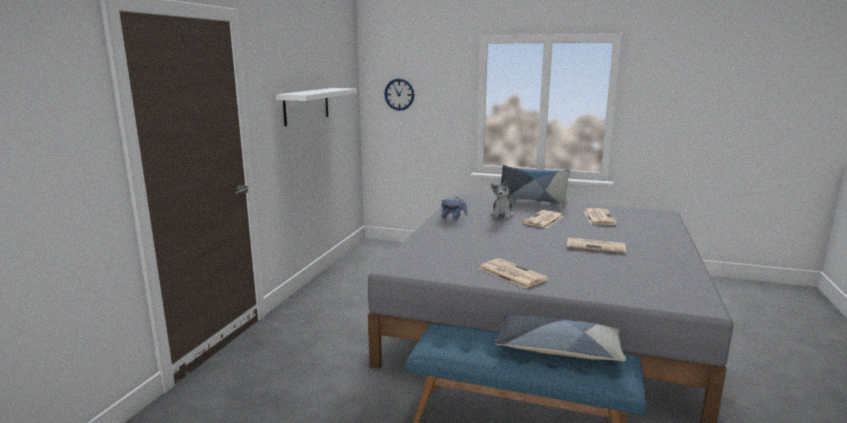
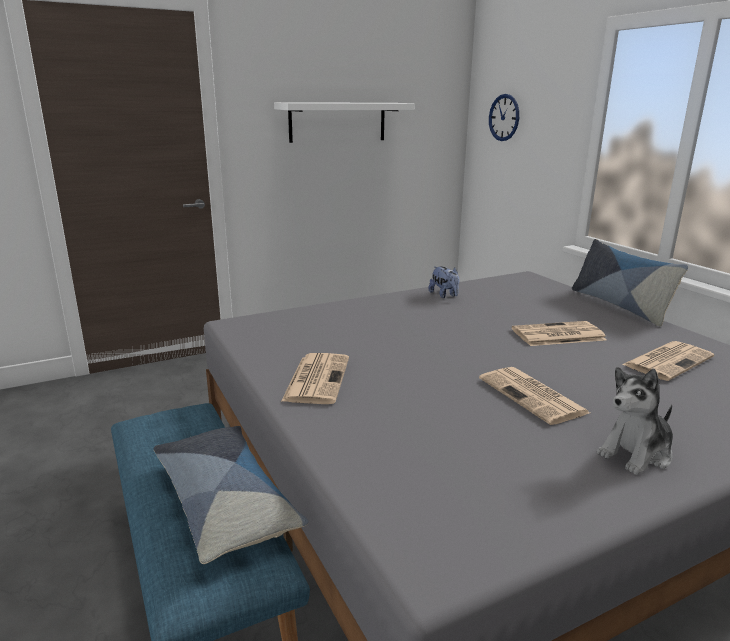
camera: 45 degrees right, 5 degrees up
(502, 215) = (515, 310): plush toy -> plush toy (636, 453)

